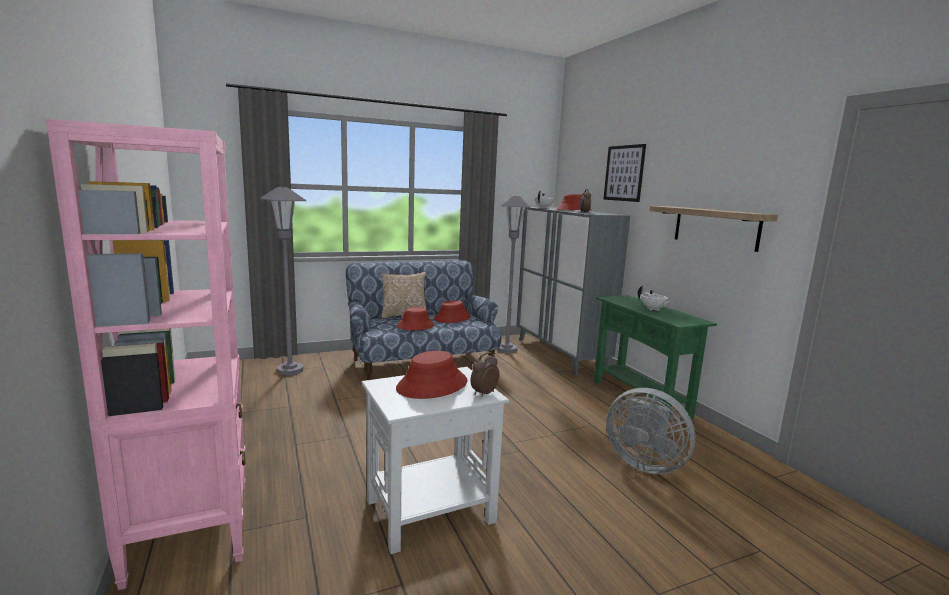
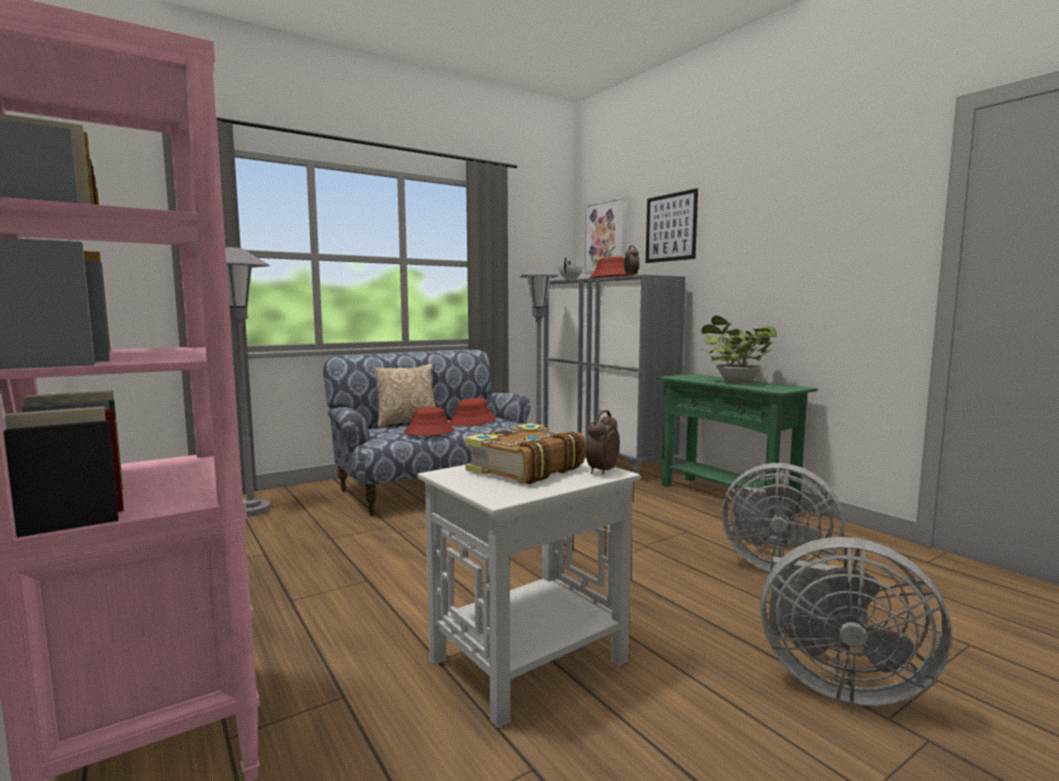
camera: 10 degrees left, 5 degrees down
(432, 385) = (524, 469): red hat -> book
(577, 173) = (606, 237): none -> picture
(636, 562) = (835, 682): none -> grey fan
(653, 309) = (734, 382): white teapot -> potted plant
(715, 227) = (802, 273): shelf -> none

